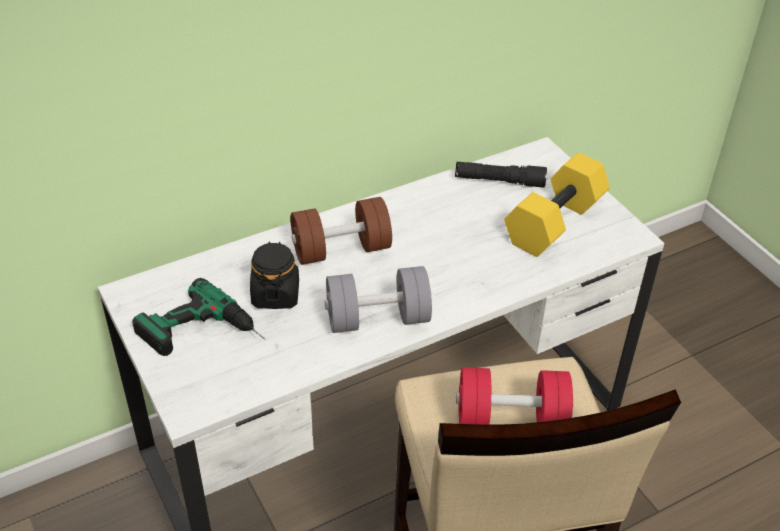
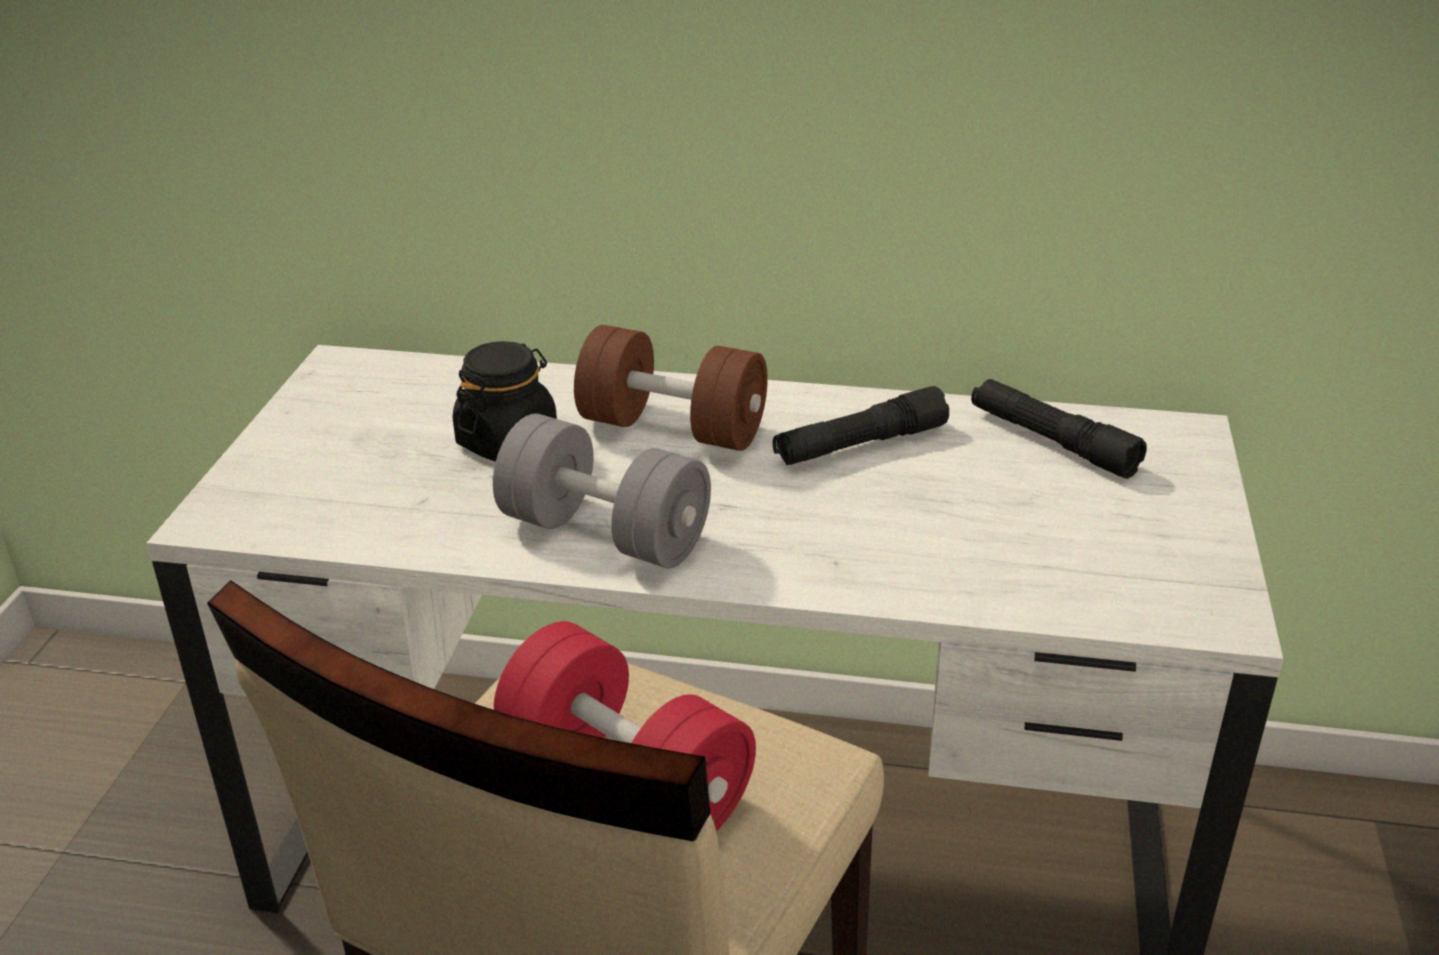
camera: 40 degrees right, 10 degrees down
(204, 336) = (353, 448): power drill -> none
(429, 219) = (860, 445): none -> black flashlight
(555, 224) = (1081, 538): yellow dumbbell -> none

